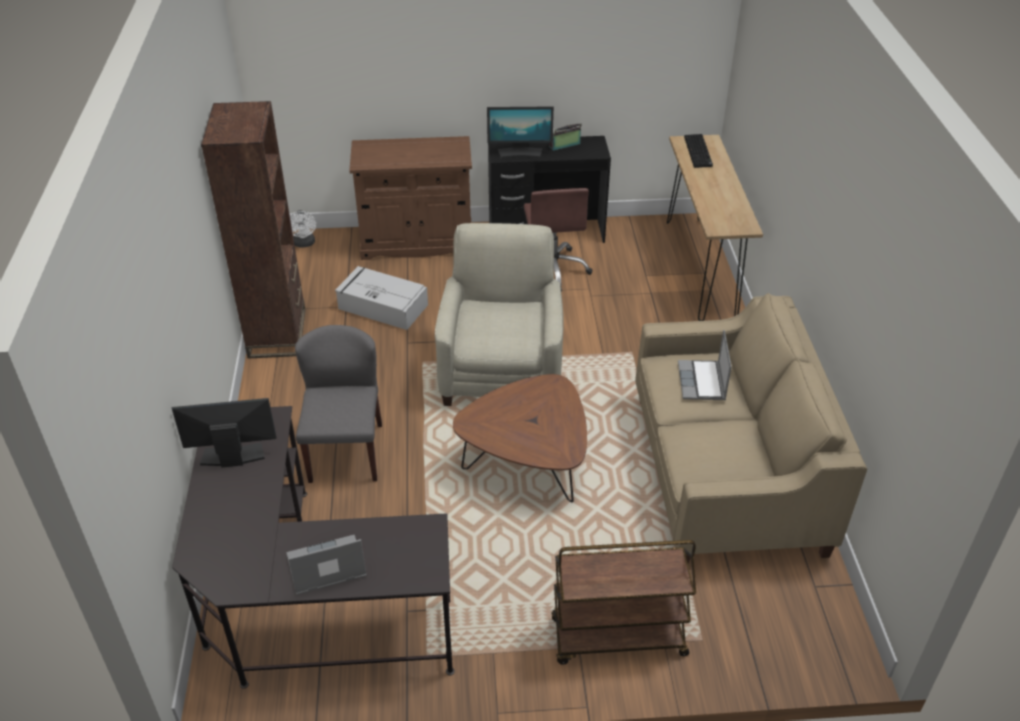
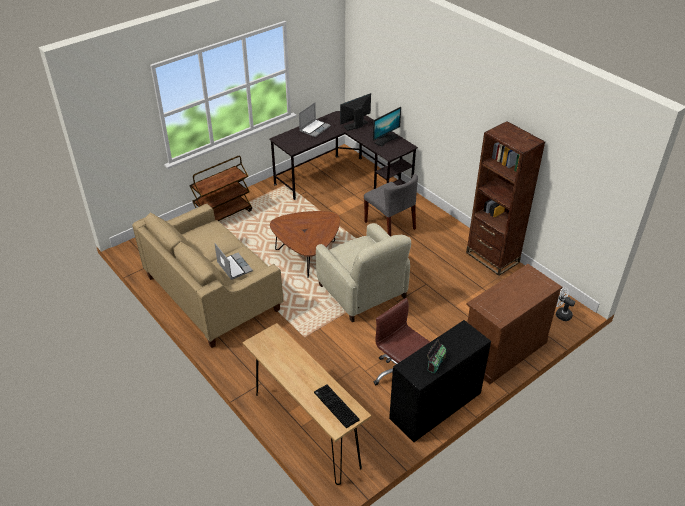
camera: 145 degrees right, 0 degrees up
(382, 306) = (464, 297): grey storage box -> none
(520, 153) = (456, 338): monitor -> monitor (355, 125)

